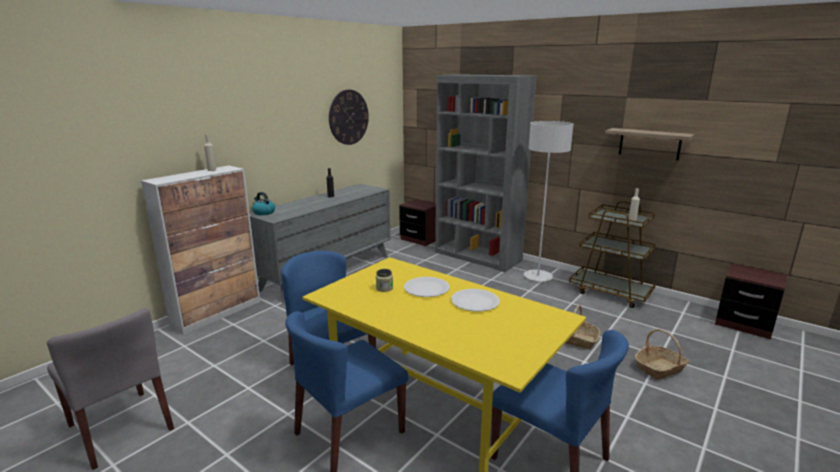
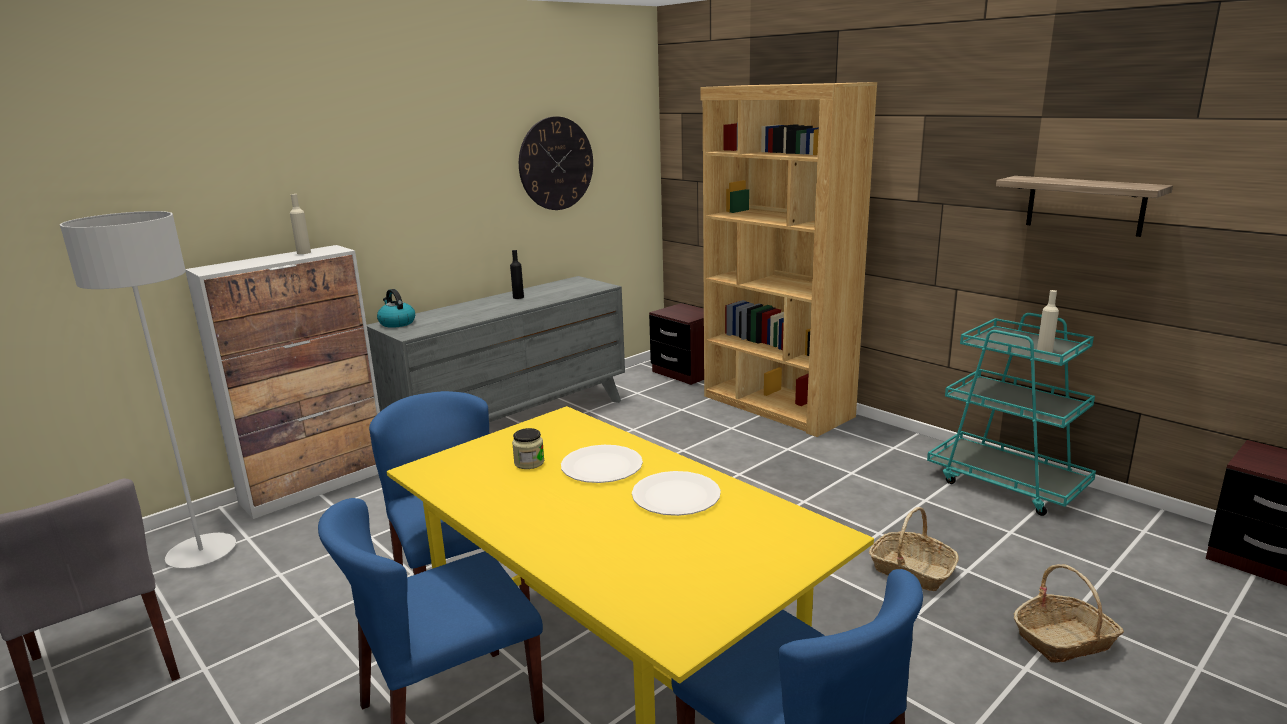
camera: 10 degrees right, 0 degrees up
(477, 256) = (776, 406): grey bookcase -> brown bookcase
(538, 277) = (875, 448): grey floor lamp -> grey floor lamp (202, 553)
(610, 292) = (1007, 484): brown cart -> turquoise cart

